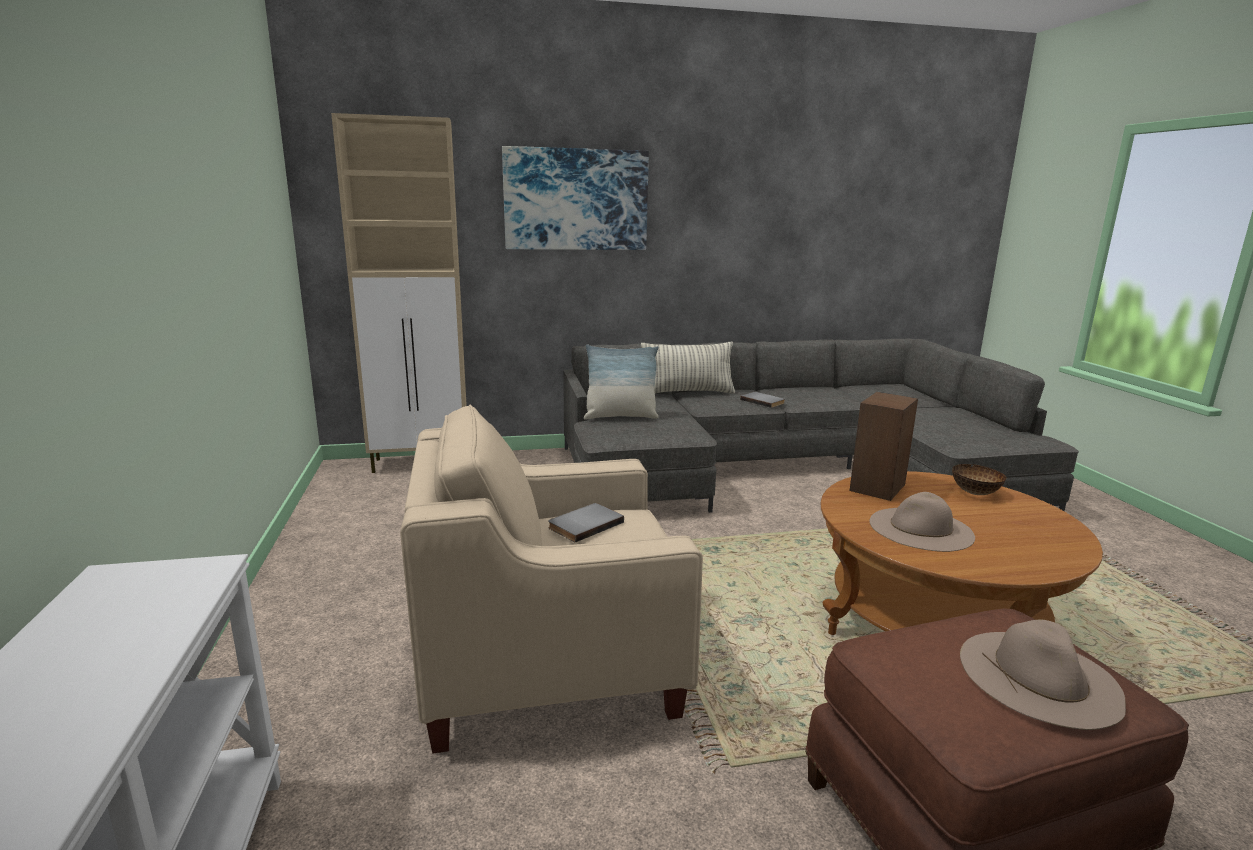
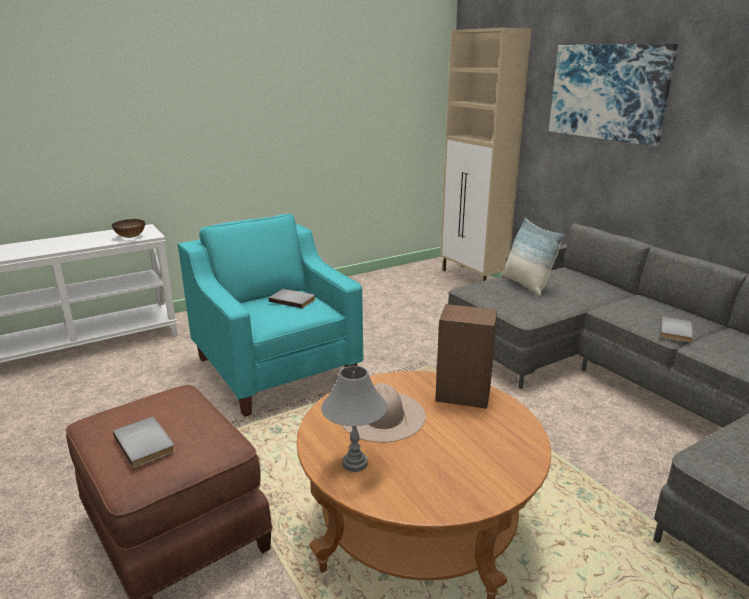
camera: 70 degrees right, 5 degrees up
(549, 664) = (275, 369): beige armchair -> turquoise armchair
(687, 393) = (640, 297): pillow -> none
(975, 493) = (502, 449): bowl -> bowl (130, 237)
(1017, 556) = (354, 463): none -> grey table lamp
(1039, 676) = (146, 443): beige hat -> grey book

